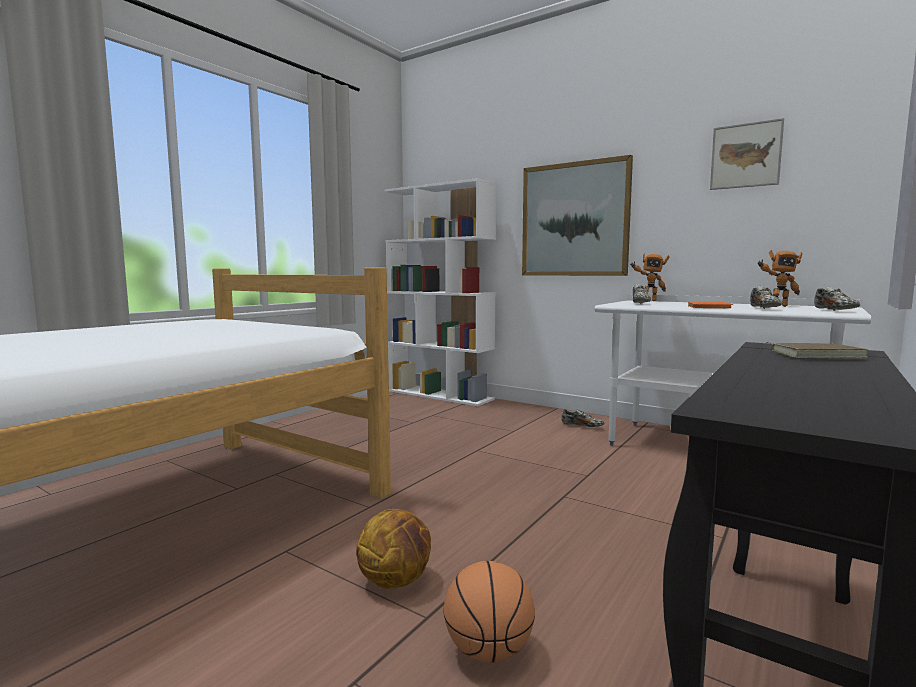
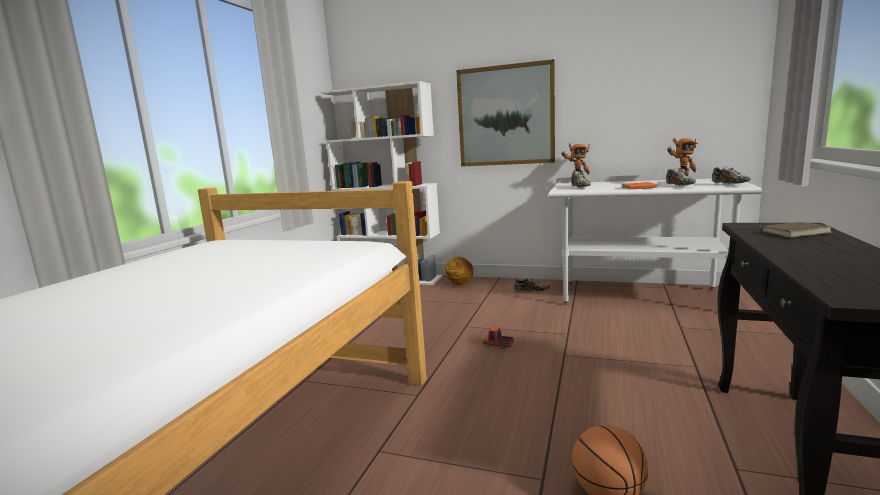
camera: 15 degrees left, 5 degrees up
(396, 580) = (494, 455): basketball -> basketball (460, 284)
(497, 473) = (498, 344): none -> toy truck
(745, 155) = (646, 61): picture -> none

